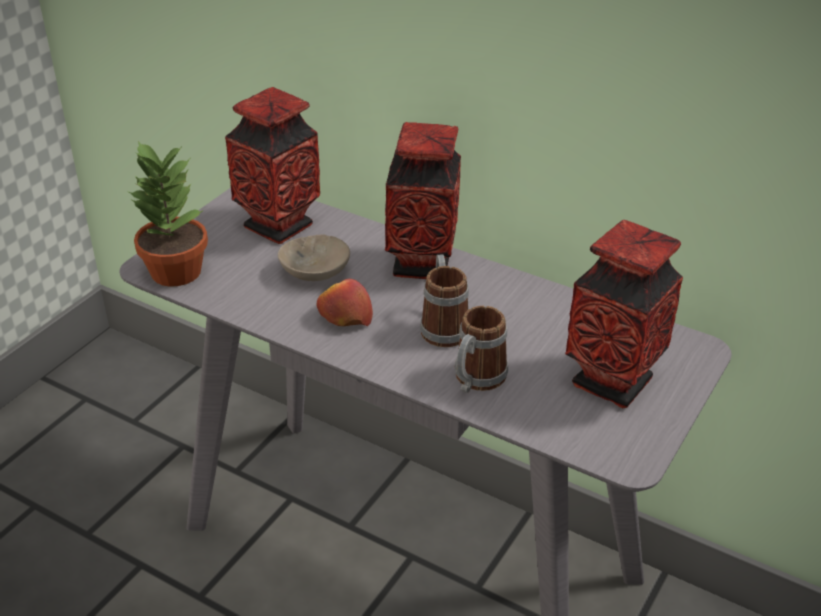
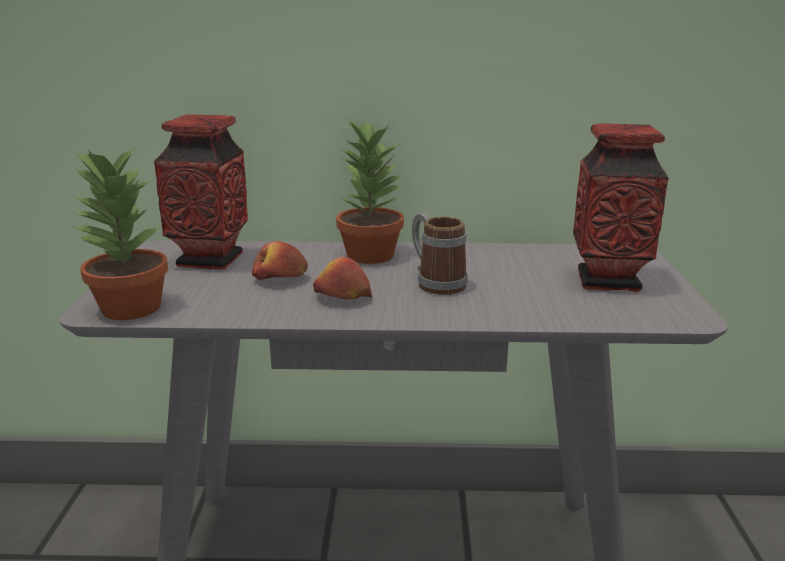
camera: 30 degrees left, 15 degrees down
(315, 273) = (280, 278): beige bowl -> apple
(422, 264) = (369, 255): vase -> potted plant
(475, 380) = (508, 306): mug -> none

